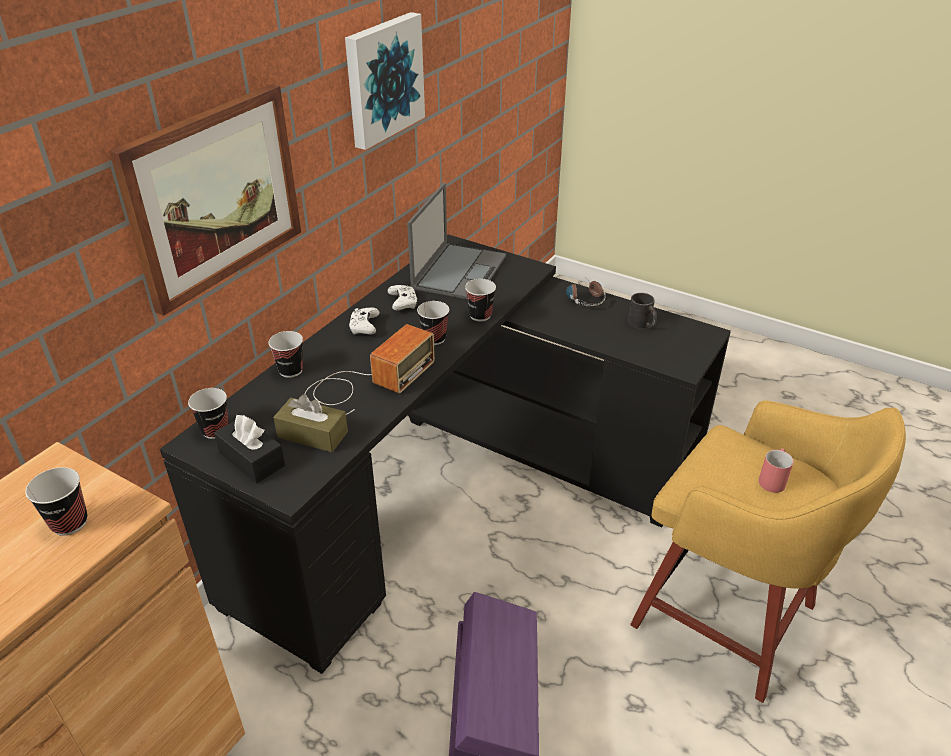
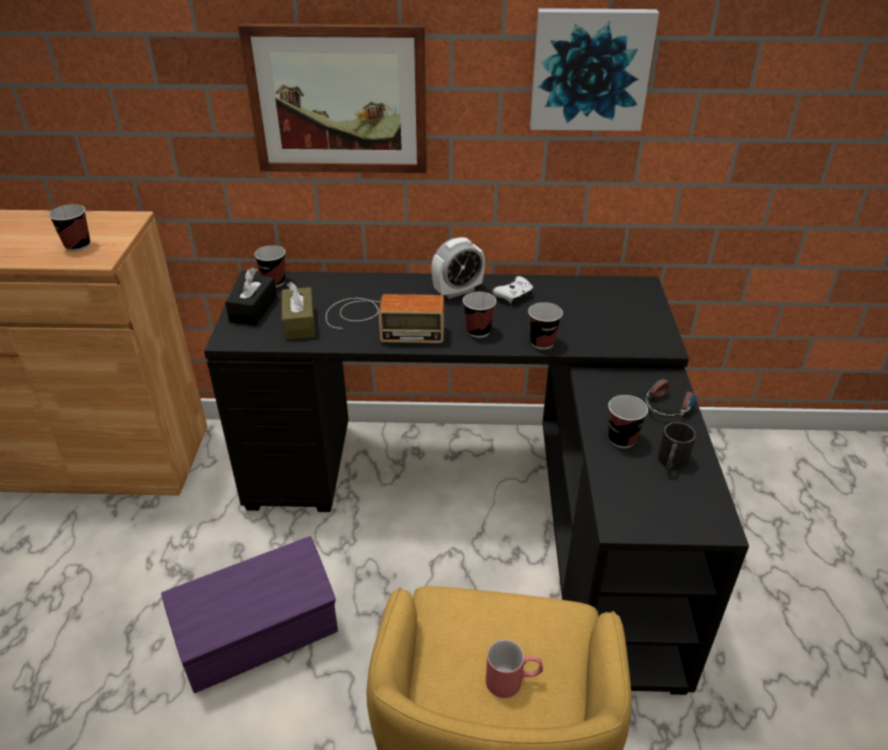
camera: 60 degrees right, 0 degrees up
(290, 370) = (368, 282): cup -> cup (622, 439)
(364, 327) = (457, 291): white game controller -> alarm clock
(459, 271) = (602, 305): laptop -> none

